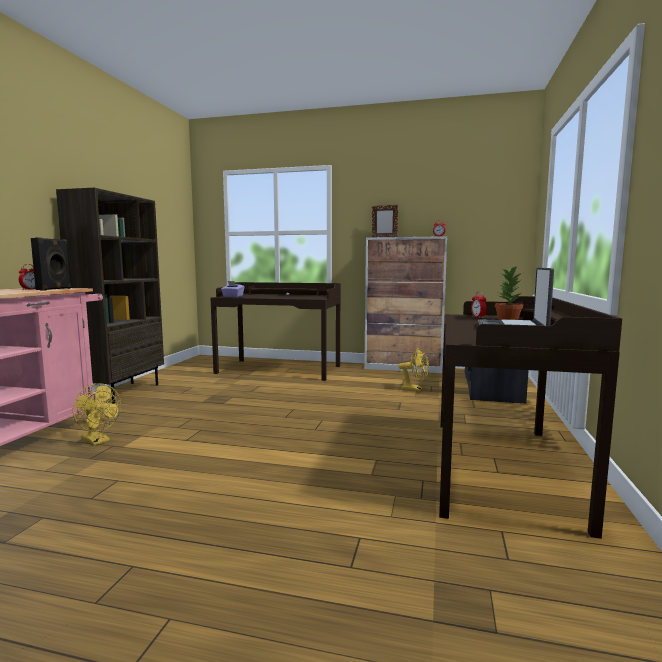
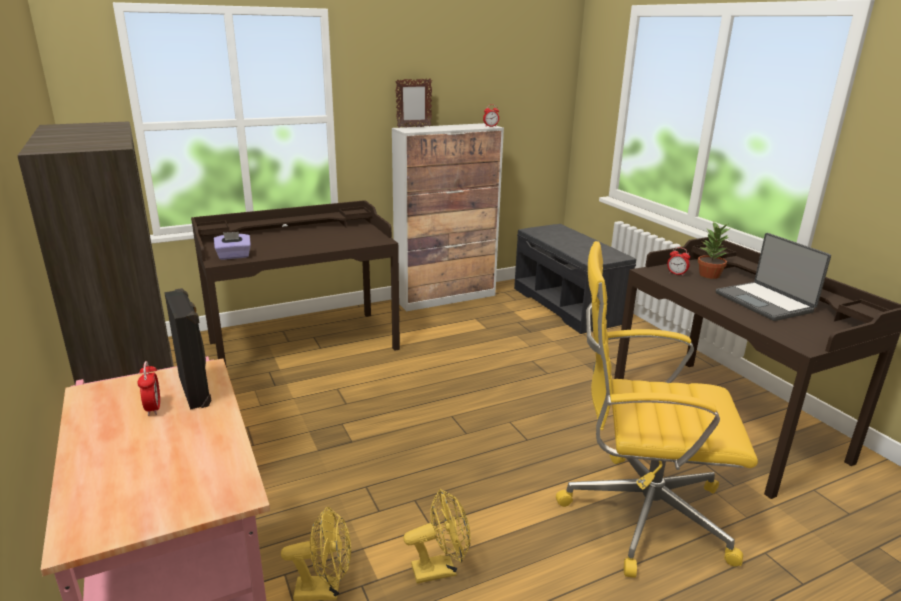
camera: 40 degrees left, 15 degrees up
(311, 481) = (640, 513): none -> yellow office chair
(415, 389) = (513, 333): yellow fan -> yellow fan (440, 569)

